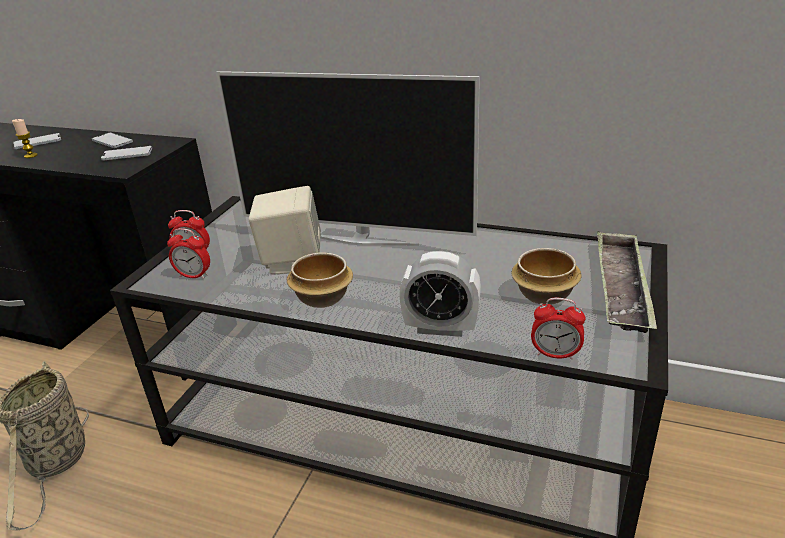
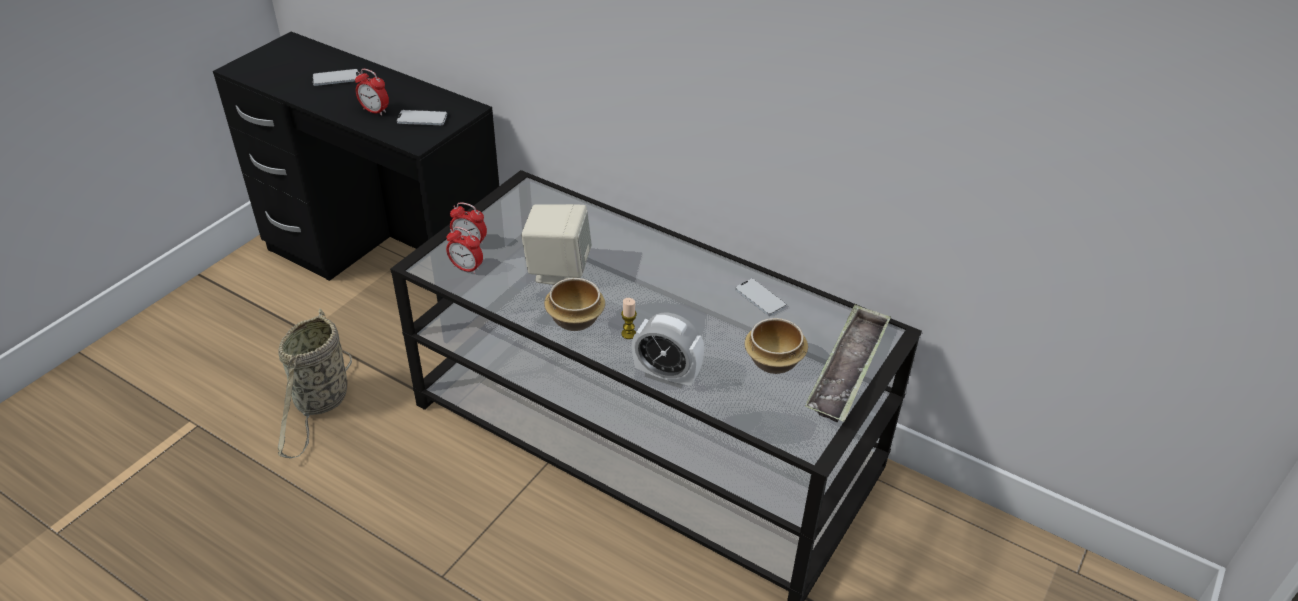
camera: 10 degrees right, 10 degrees up
(31, 156) = (329, 99): candle -> candle (628, 334)
(112, 141) = (409, 94): phone -> phone (760, 298)
(359, 239) = (630, 257): television -> none
(555, 354) = (751, 424): alarm clock -> alarm clock (375, 111)

